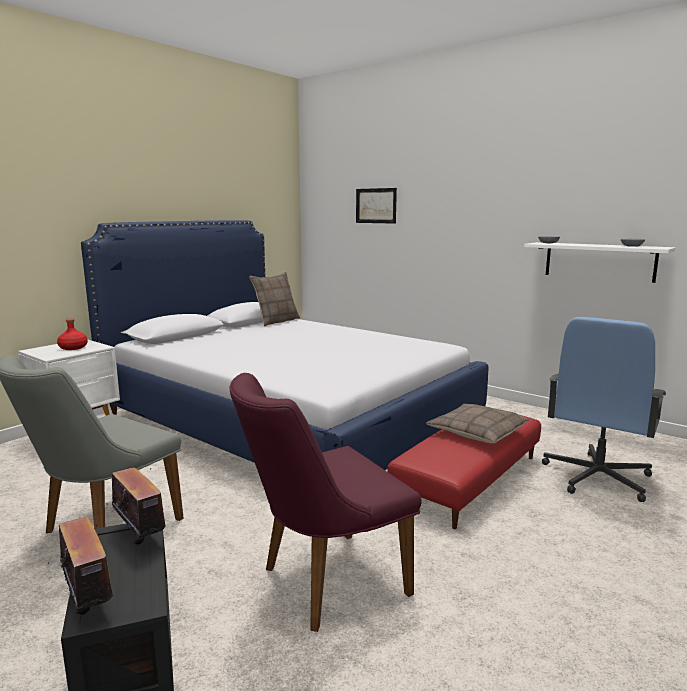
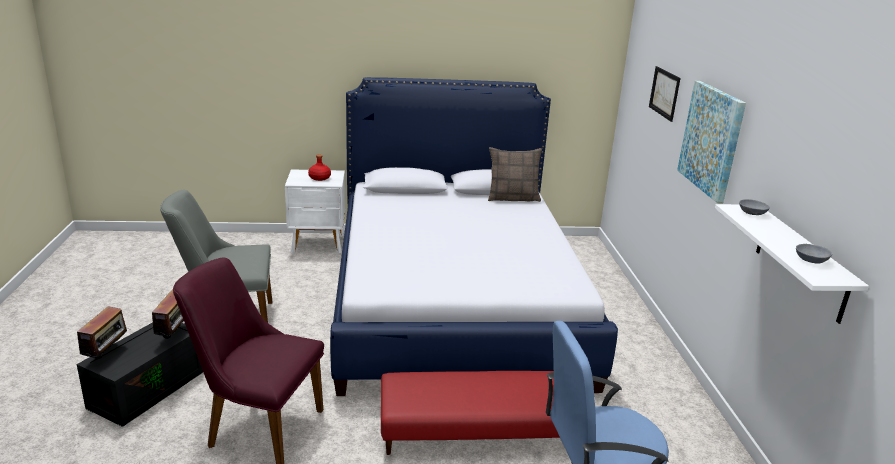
camera: 45 degrees right, 10 degrees up
(457, 218) = (711, 139): none -> picture
(477, 432) = (494, 390): pillow -> none

